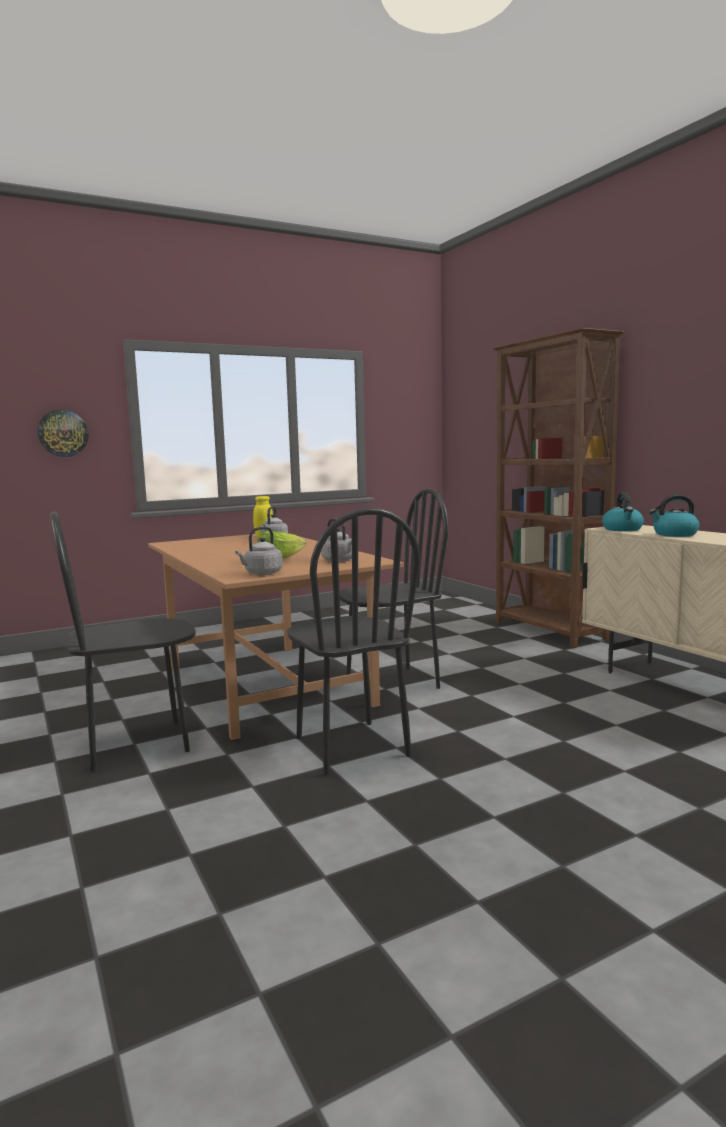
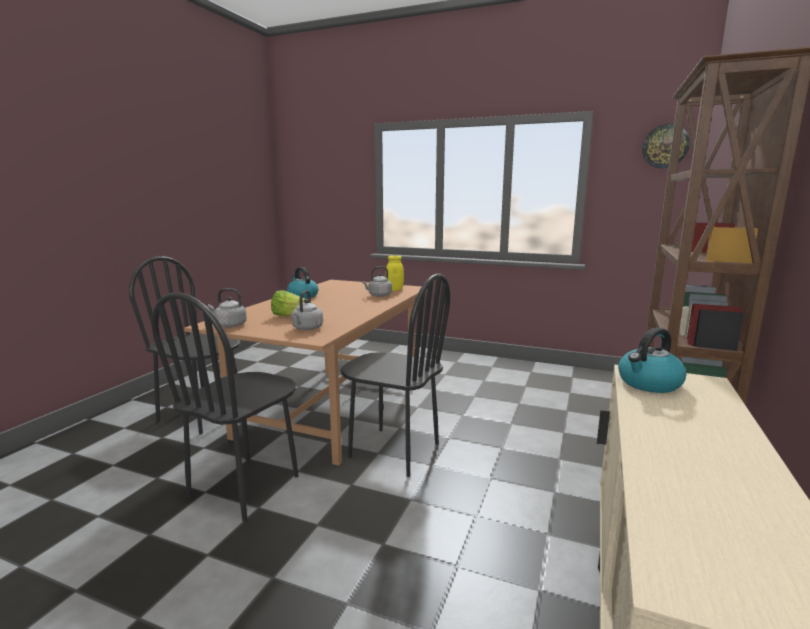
camera: 50 degrees right, 5 degrees up
(63, 433) = (335, 194): wall clock -> wall clock (665, 146)
(674, 534) = (666, 423): kettle -> kettle (302, 296)

